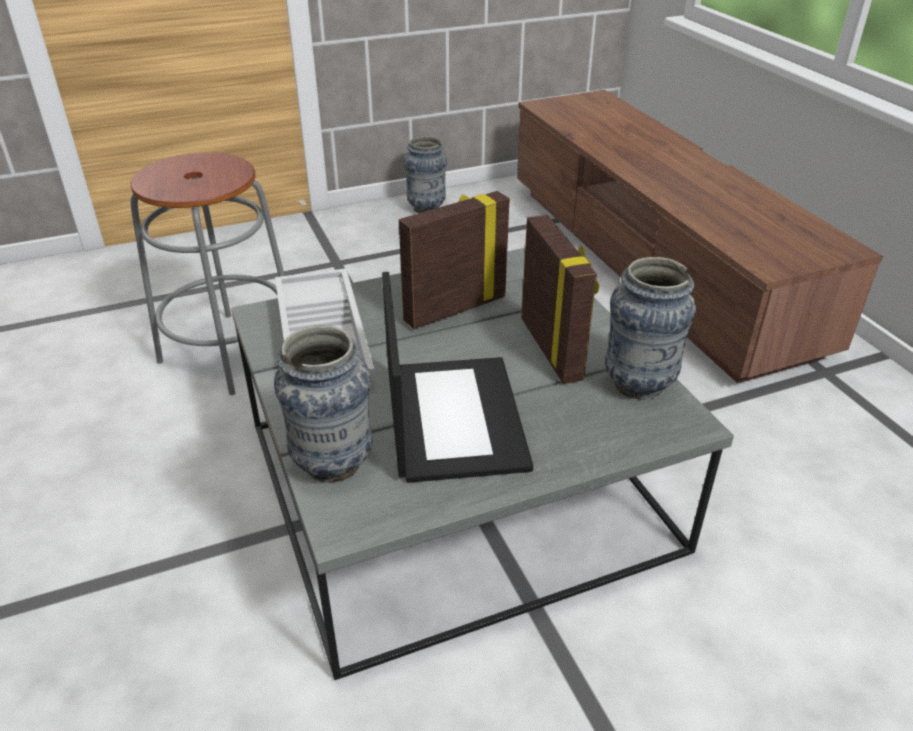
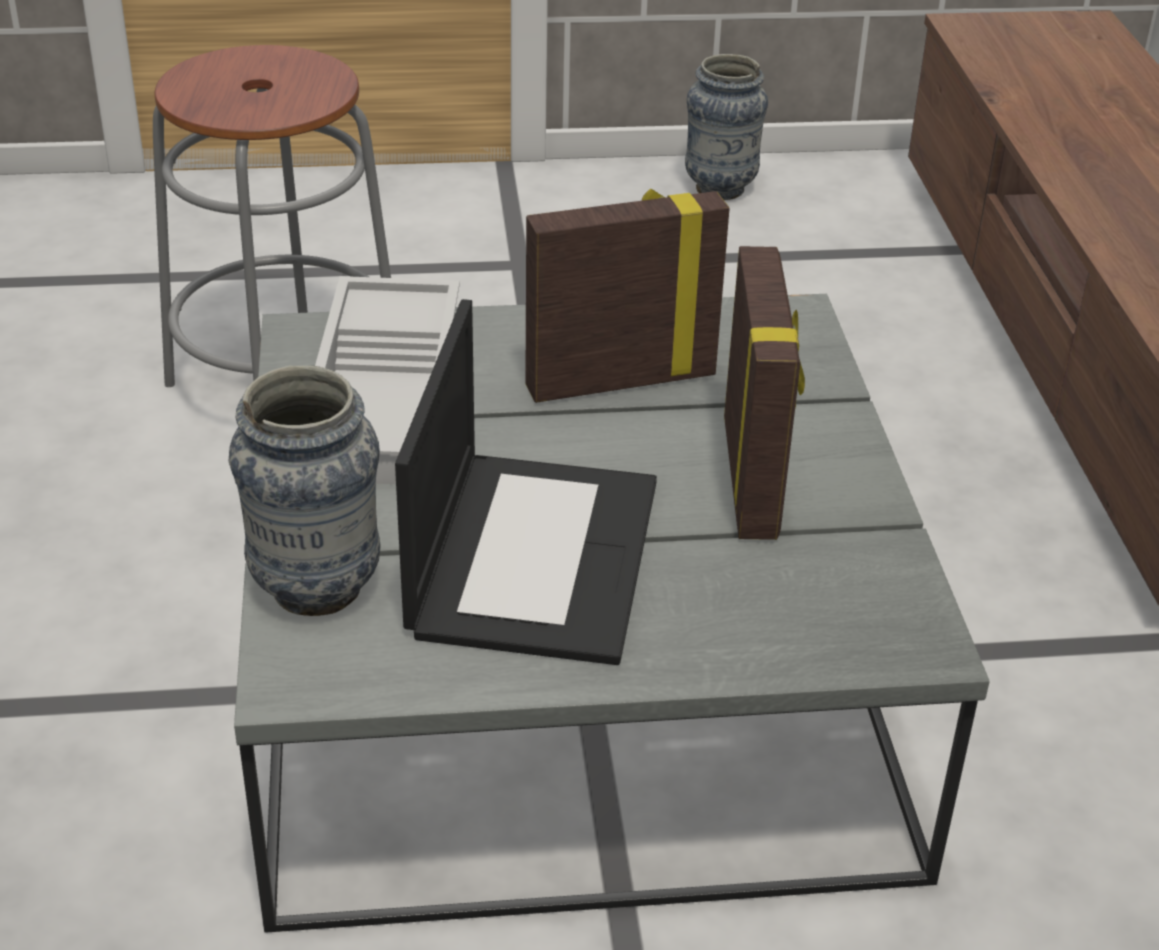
camera: 15 degrees right, 0 degrees up
(638, 385) = (869, 566): vase -> none

